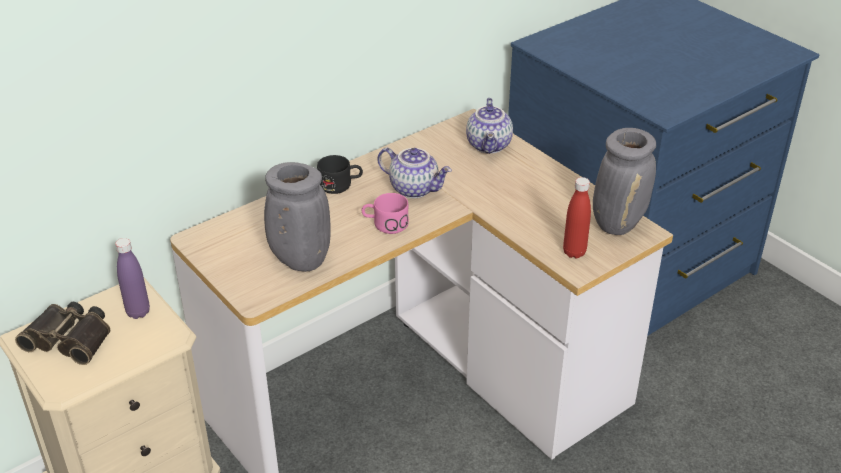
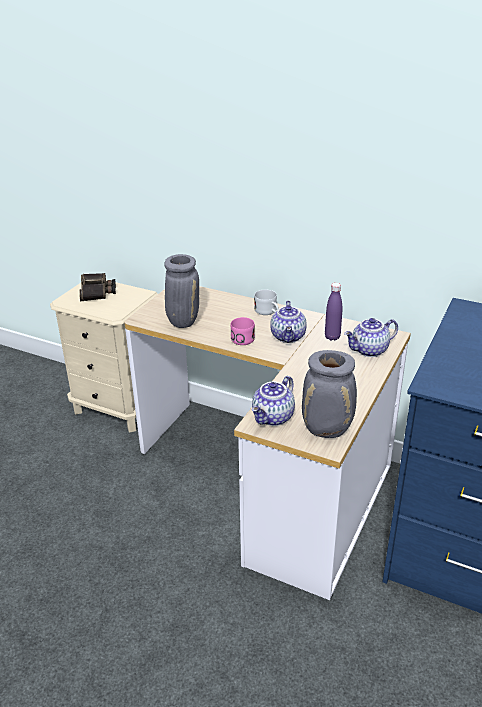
camera: 65 degrees right, 5 degrees down
(138, 312) = (127, 301): purple bottle -> purple bottle (332, 337)
(340, 185) = (268, 312): black mug -> white mug
(574, 252) = (273, 418): red bottle -> teapot

